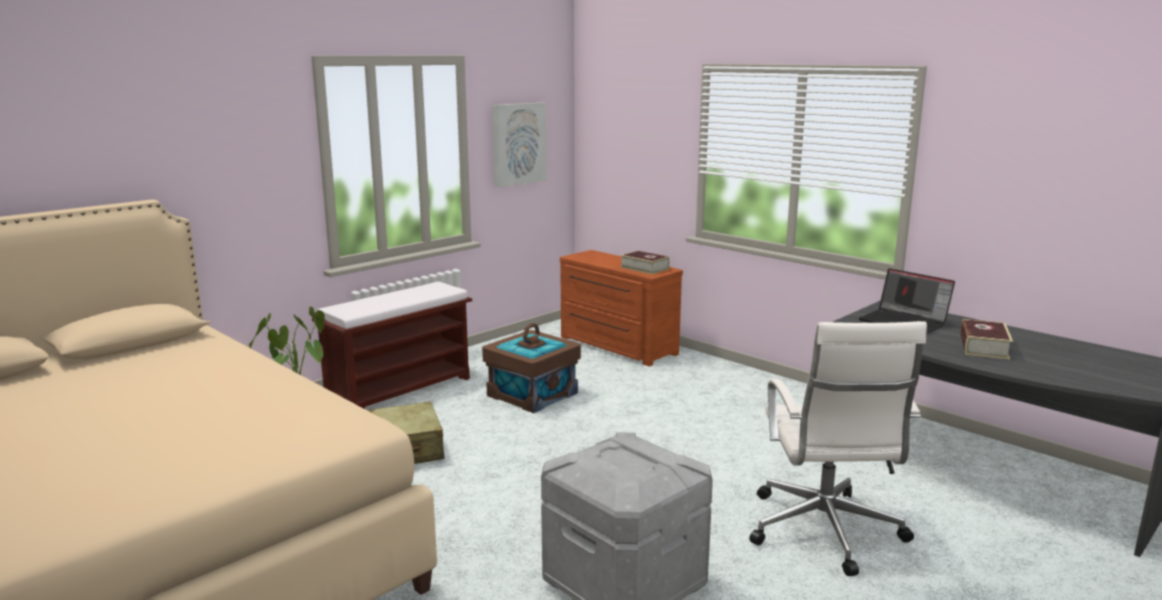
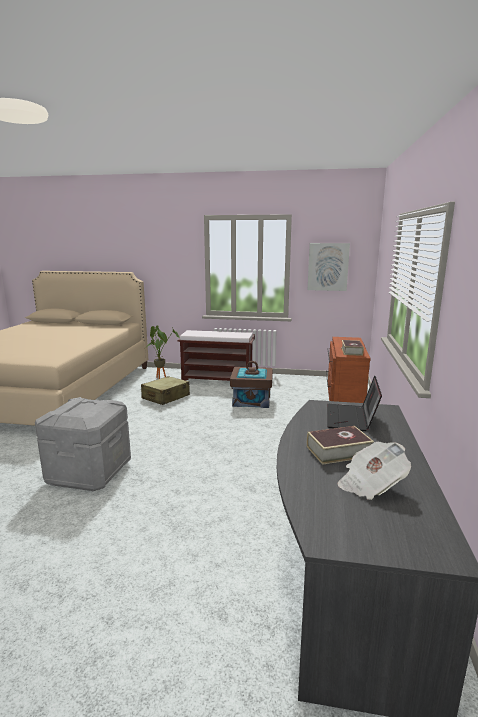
camera: 55 degrees right, 0 degrees up
(824, 532) = (187, 515): white office chair -> none
(1058, 355) = (370, 484): none -> newspaper

